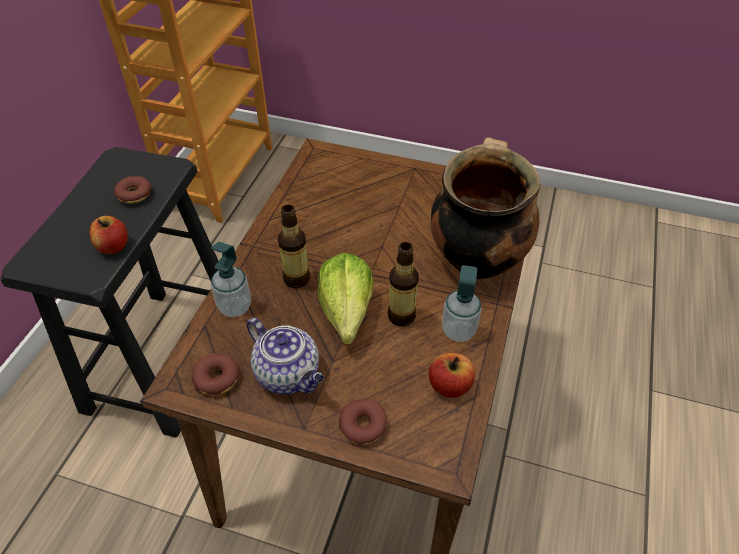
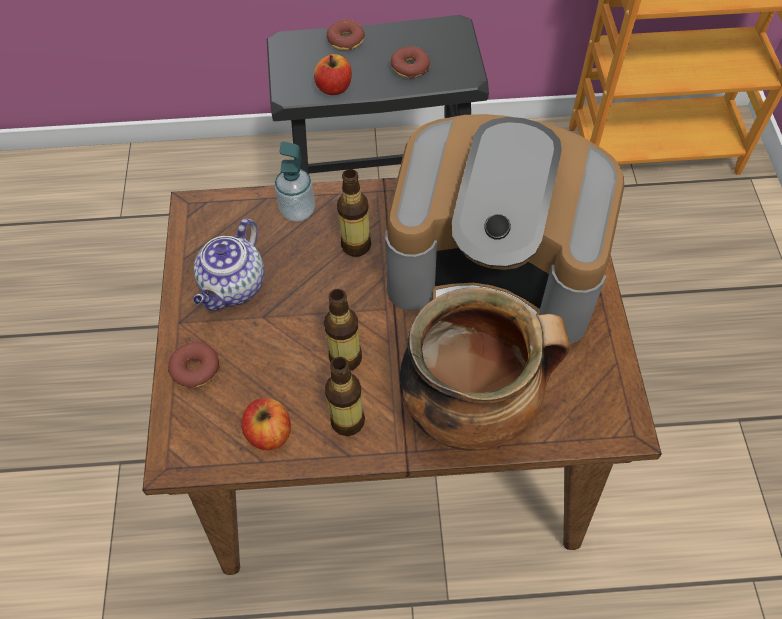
camera: 70 degrees right, 10 degrees up
(217, 378) = (210, 234): donut -> donut (346, 40)
(344, 319) = (319, 307): lettuce -> none
(369, 210) = (495, 272): none -> coffee machine
(458, 330) = (347, 421): soap dispenser -> bottle

